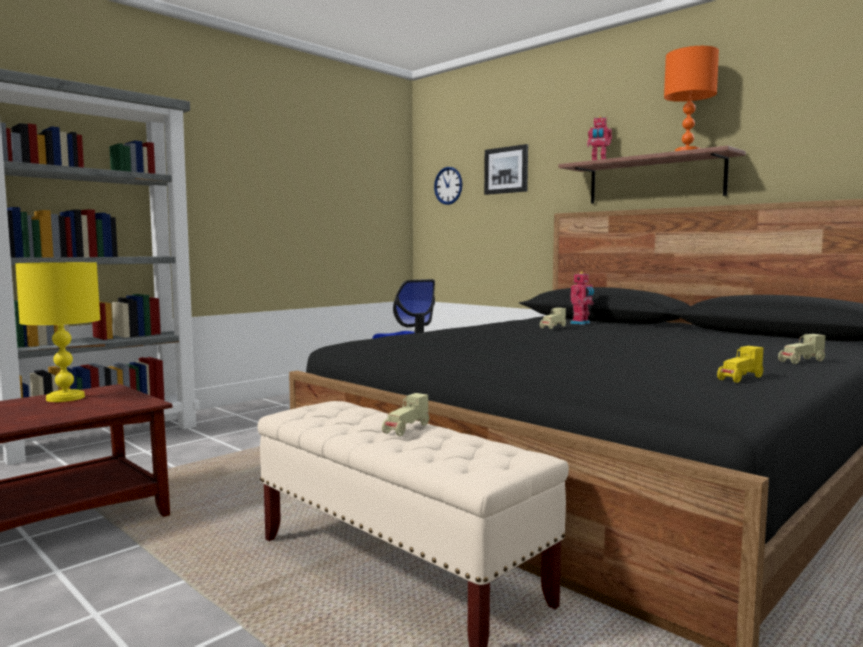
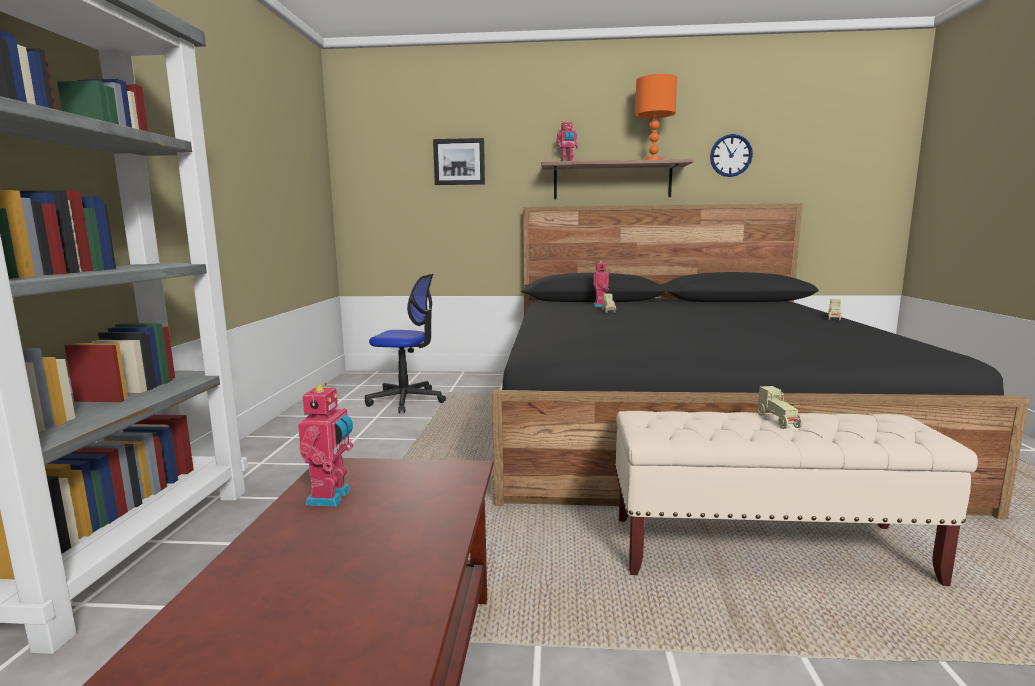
camera: 40 degrees left, 5 degrees up
(66, 398) = (331, 497): yellow table lamp -> toy robot
(448, 185) = (384, 173): wall clock -> wall clock (731, 155)
(740, 379) = (875, 335): yellow toy car -> none

